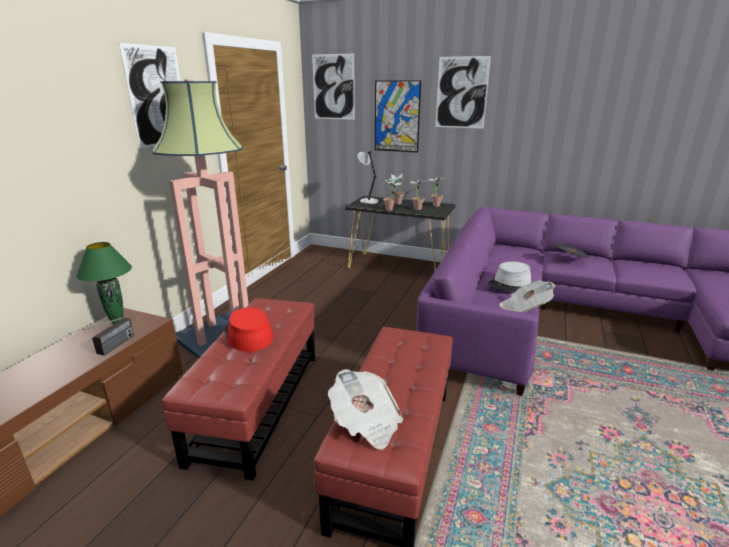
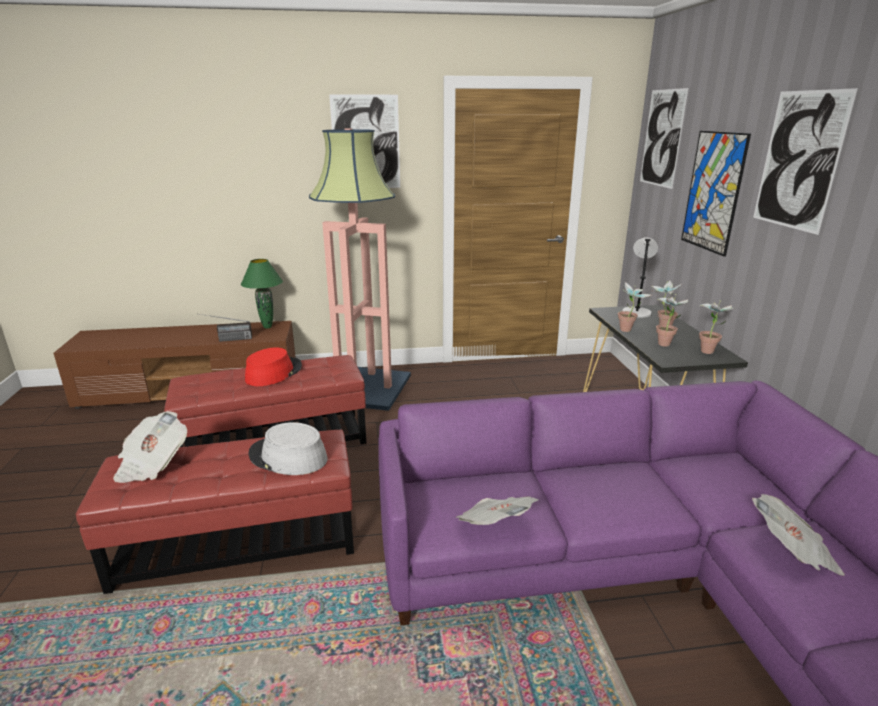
camera: 60 degrees right, 0 degrees up
(509, 283) = (574, 496): grey hat -> grey hat (288, 457)

